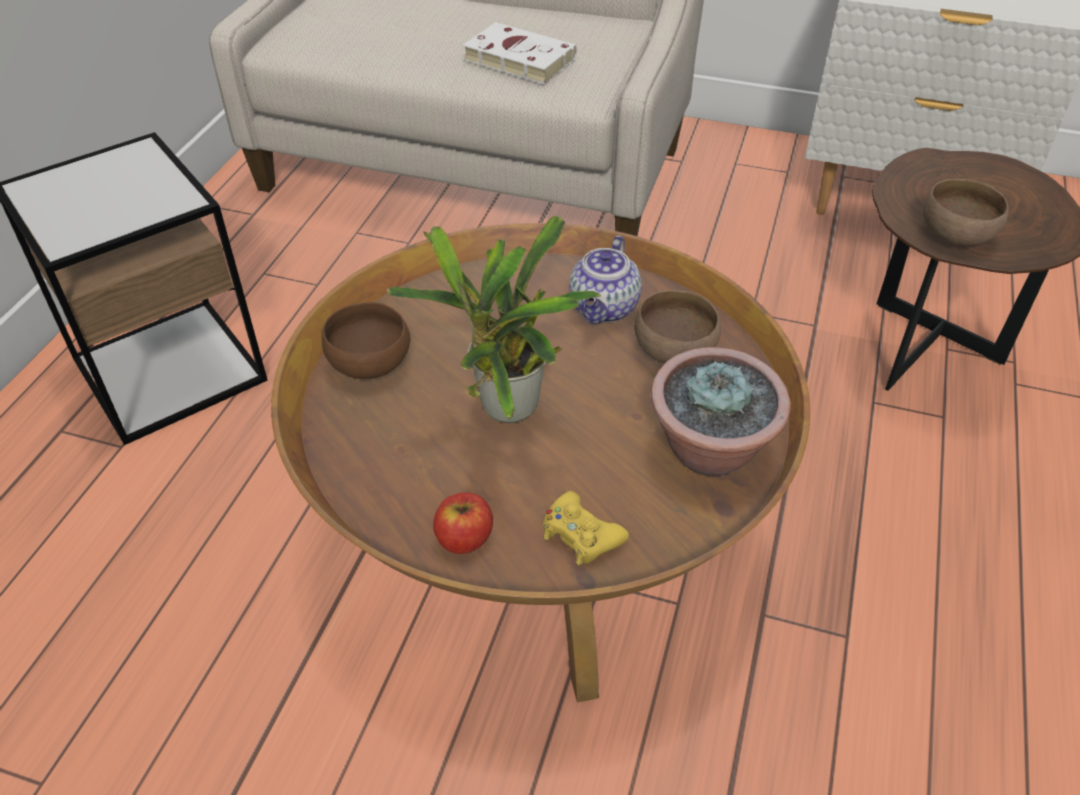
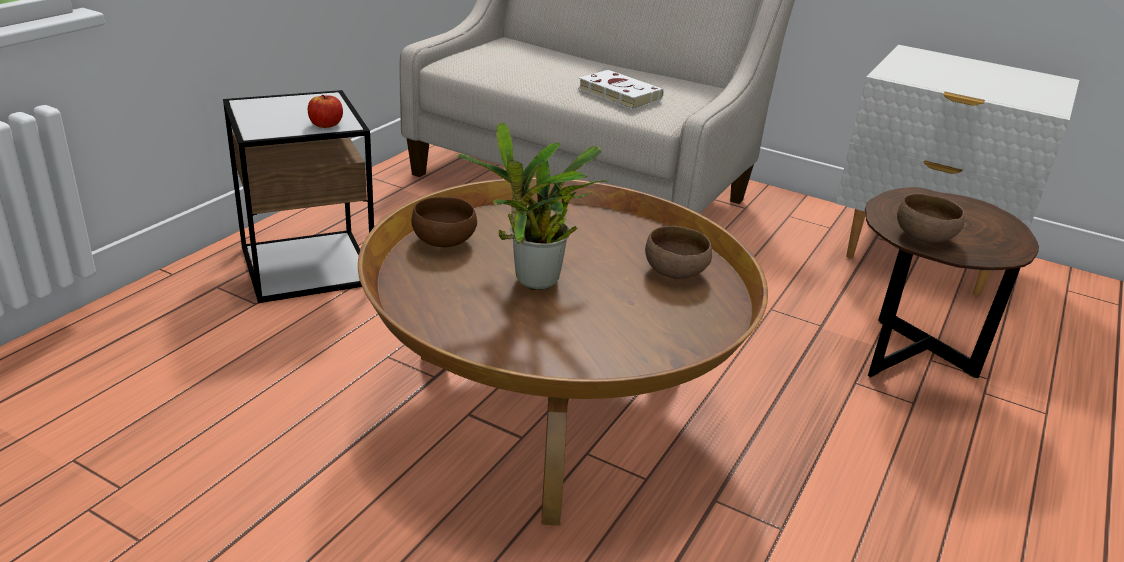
camera: 10 degrees right, 15 degrees down
(464, 538) = (473, 344): apple -> apple (326, 125)
(581, 535) = (560, 358): yellow game controller -> none
(604, 309) = (630, 242): teapot -> none
(710, 452) = (680, 331): potted plant -> none

